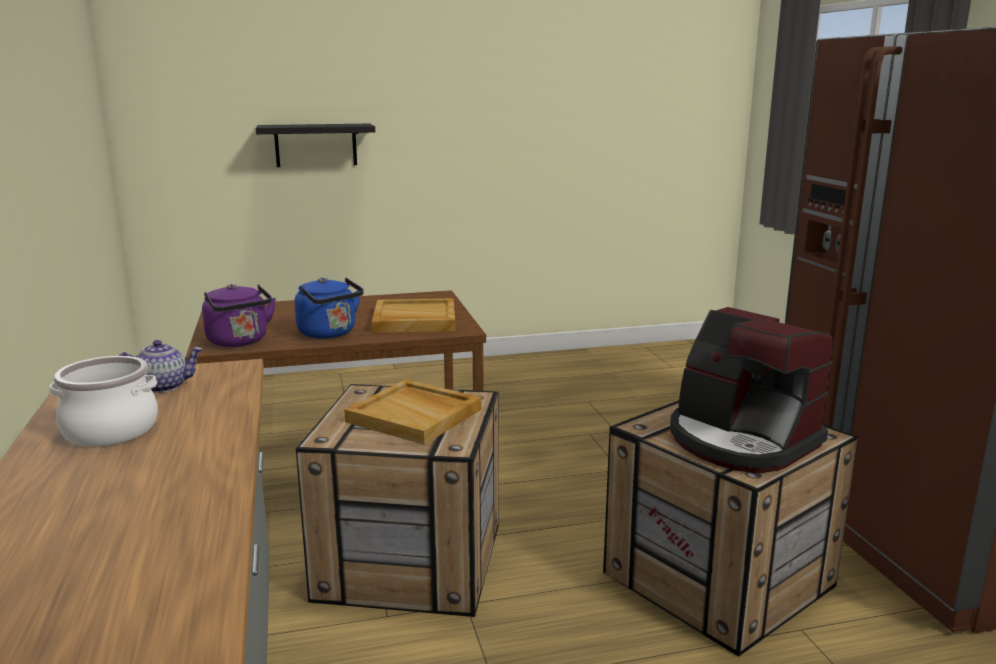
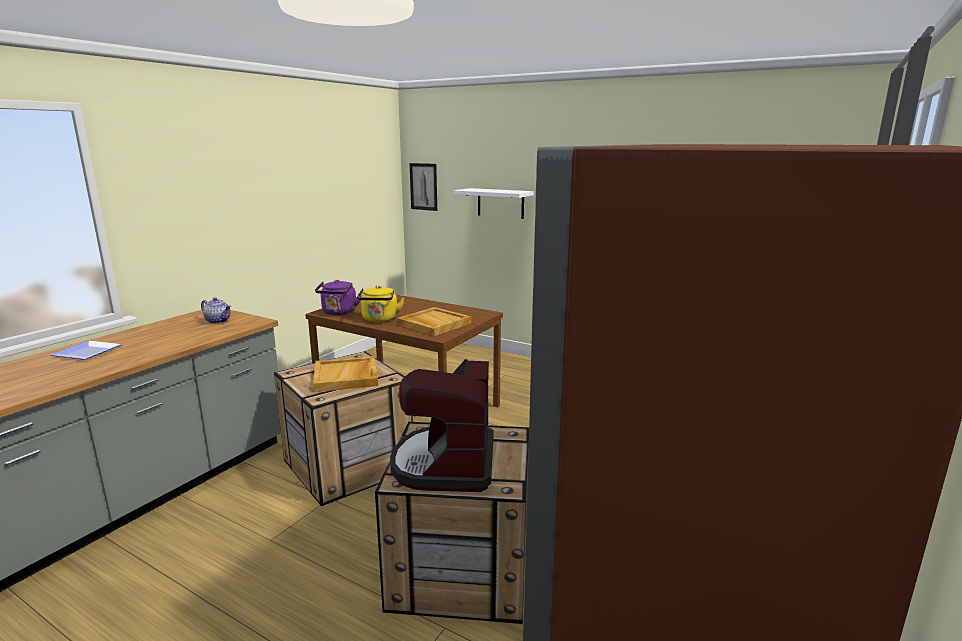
camera: 45 degrees right, 0 degrees up
(67, 500) = (87, 352): none -> plate
(111, 430) = (161, 332): cooking pot -> none
(160, 128) = (423, 186): none -> picture
(316, 145) = (500, 203): black shelf -> white shelf
(329, 333) = (380, 319): blue kettle -> yellow kettle

